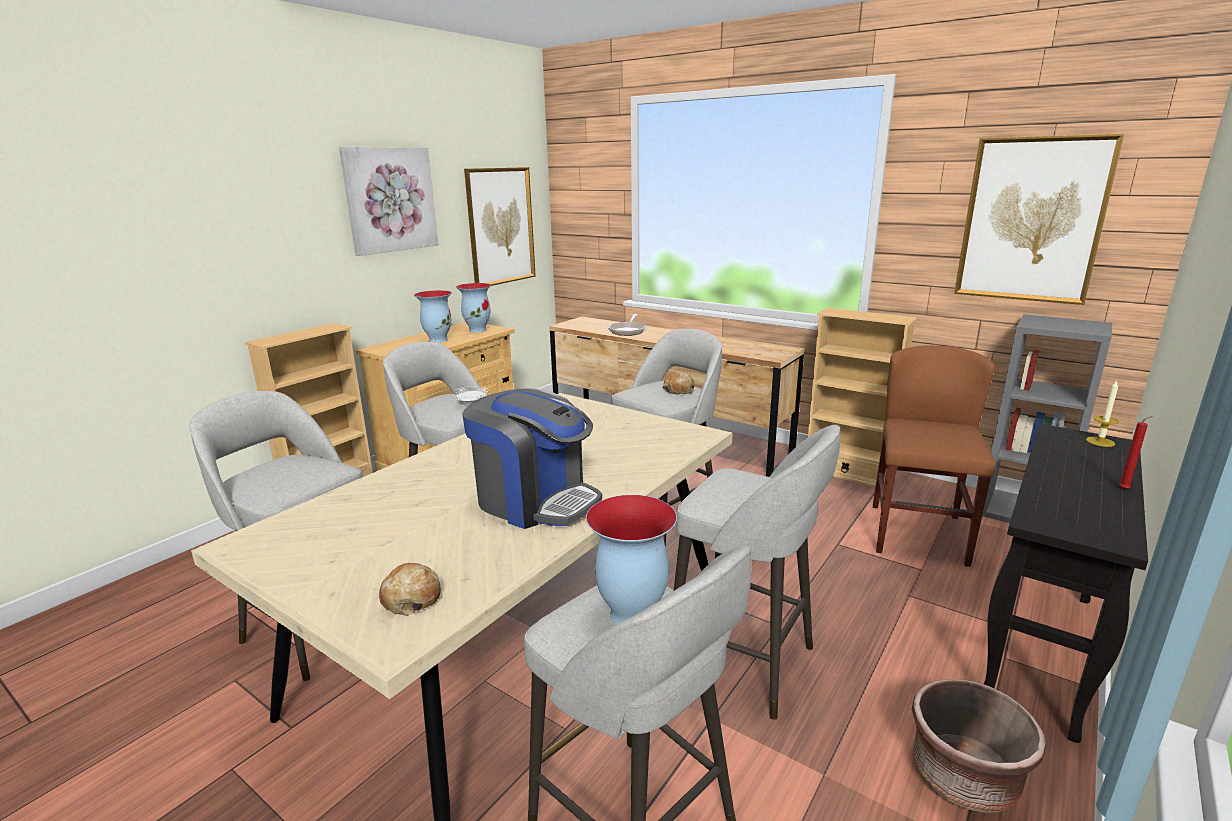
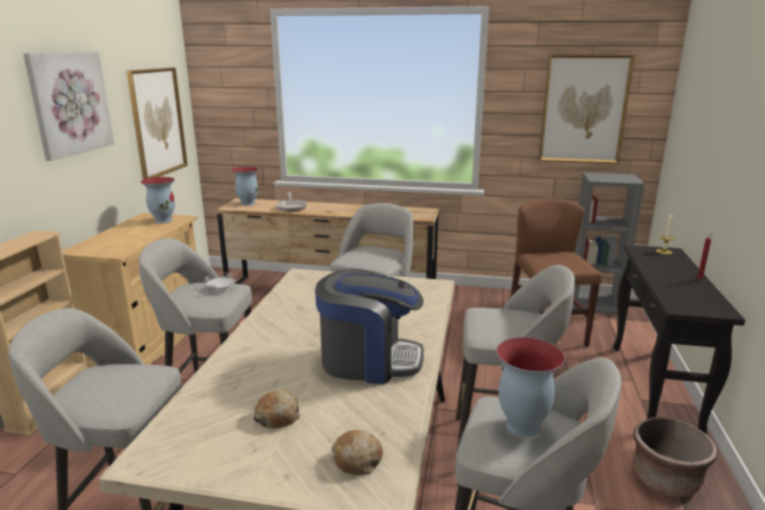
camera: 25 degrees left, 0 degrees up
(438, 340) = (134, 234): vase -> vase (247, 203)
(679, 390) = (383, 253): bread -> bread (278, 416)
(847, 474) = (477, 297): beige bookcase -> none

